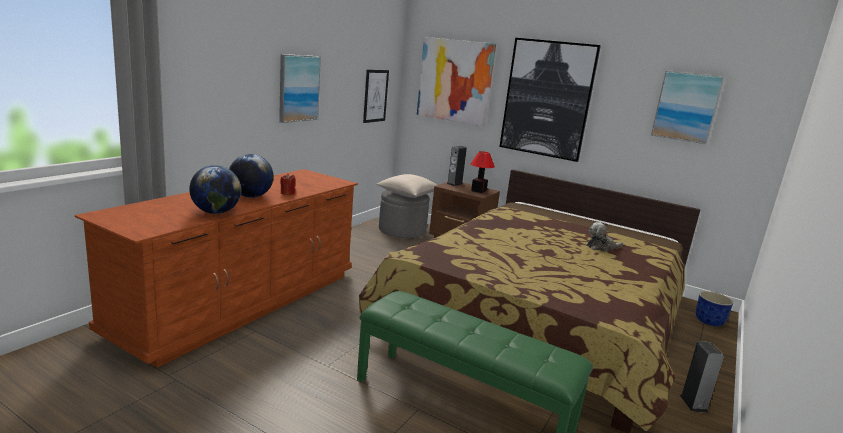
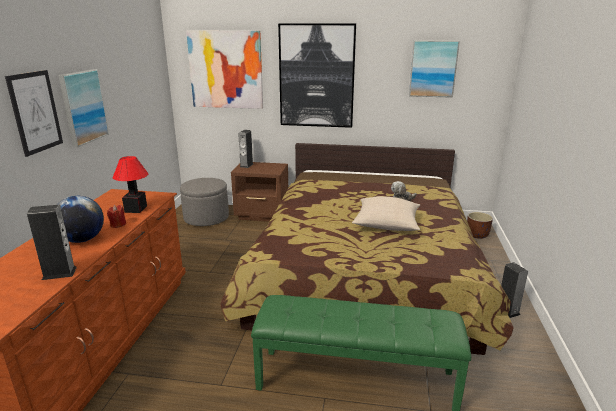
camera: 20 degrees left, 5 degrees up
(216, 212) = (59, 273): globe -> speaker
(375, 96) = (152, 96): picture -> picture (35, 112)
(408, 194) = (207, 184): beige pillow -> beige pillow (386, 224)
(479, 191) = (271, 168): table lamp -> table lamp (136, 209)
(709, 321) = (477, 235): blue planter -> brown planter

